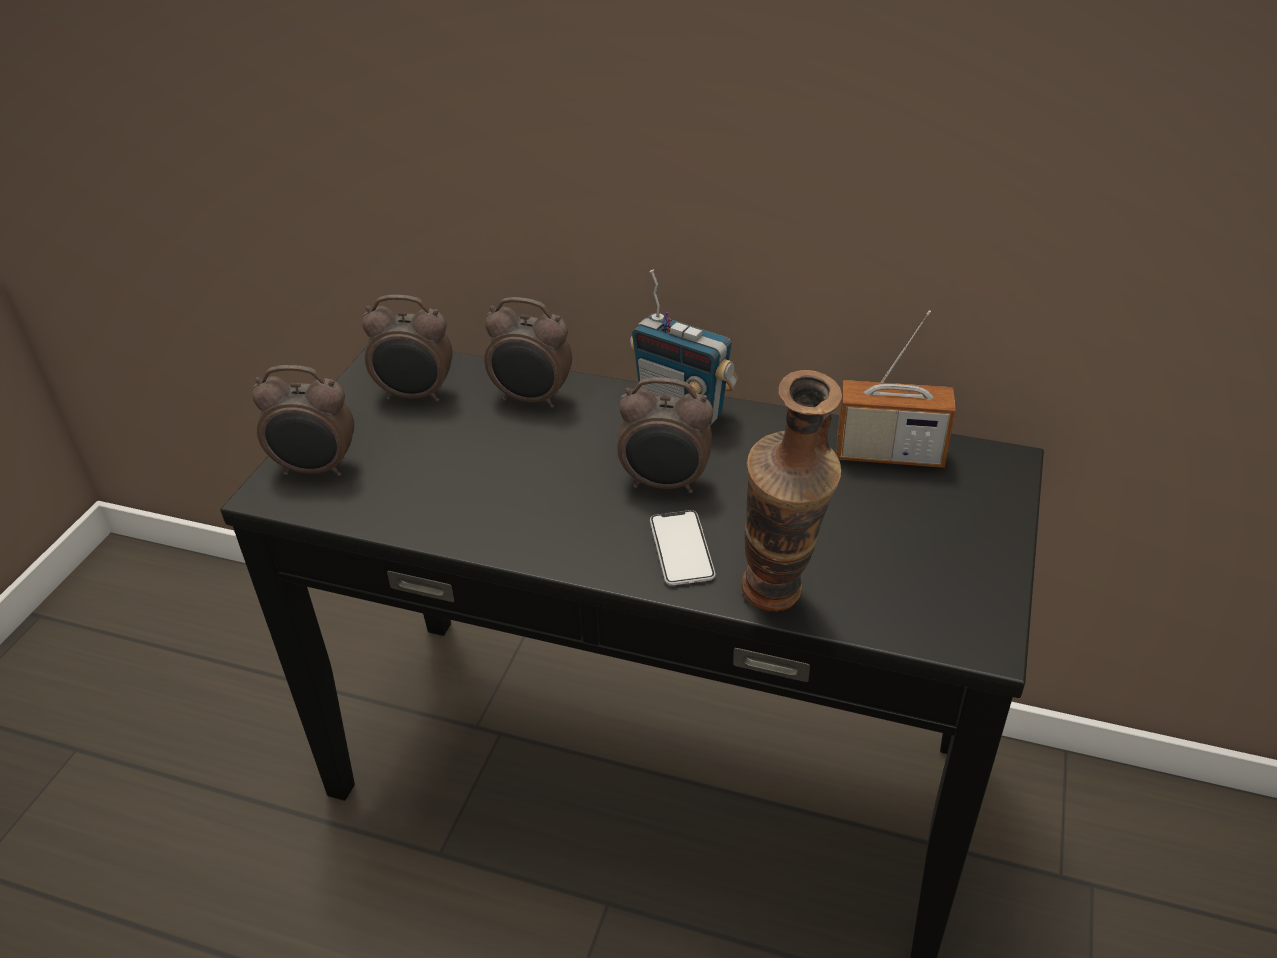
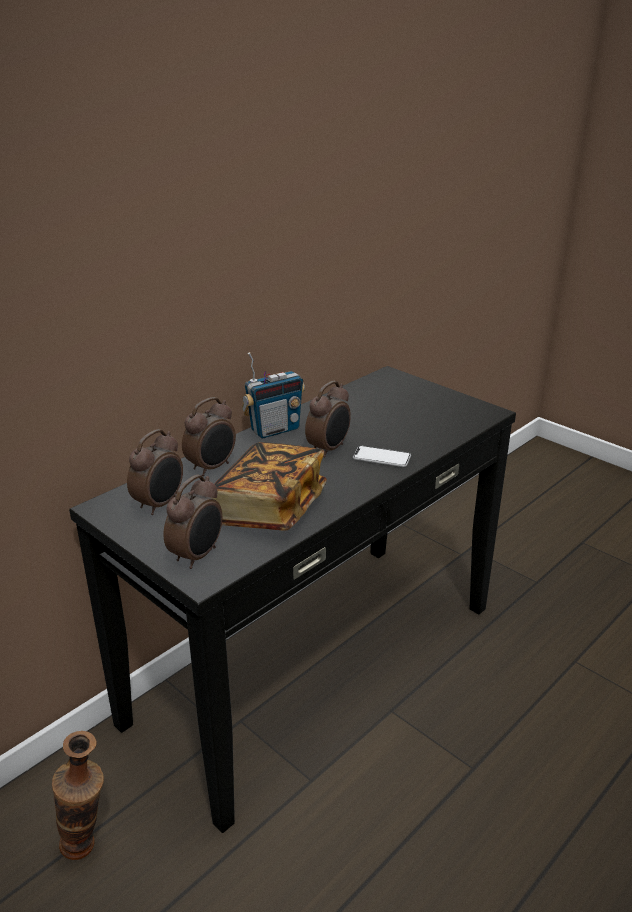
camera: 65 degrees left, 10 degrees down
(457, 486) = (269, 508): none -> book
(779, 606) = (439, 446): vase -> vase (89, 848)
(889, 454) = (360, 394): radio -> none

